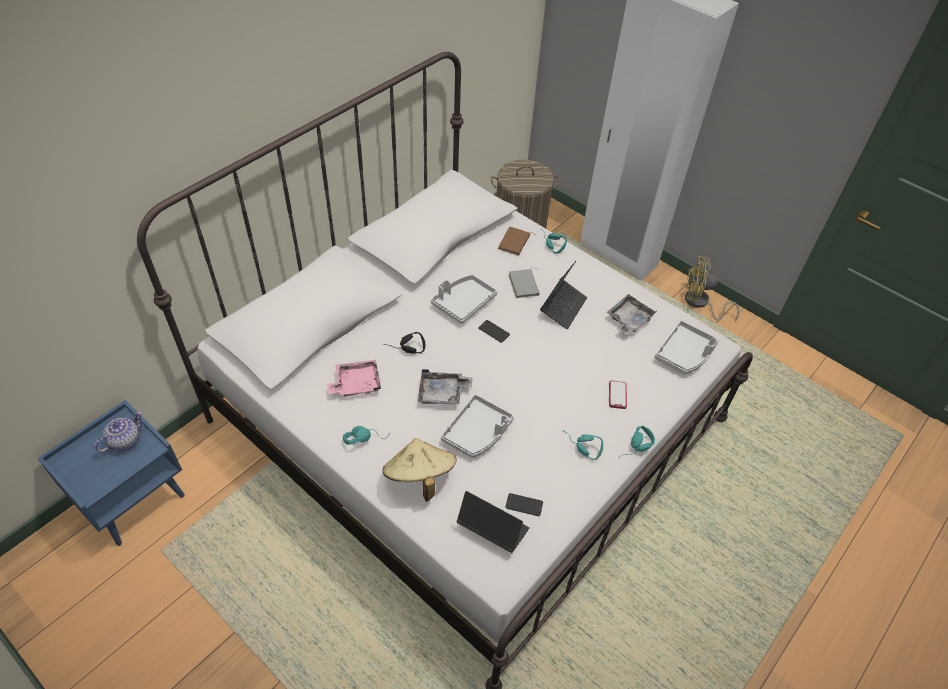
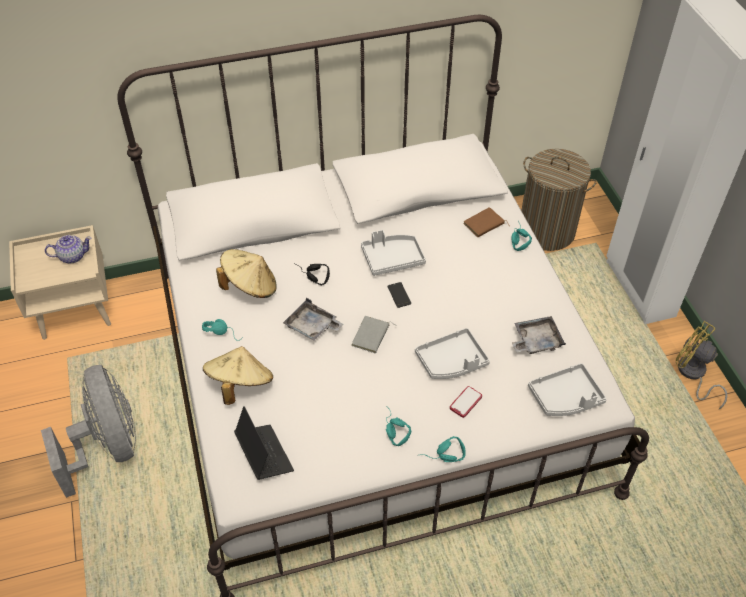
camera: 35 degrees right, 0 degrees up
(135, 499) = (76, 311): blue nightstand -> beige nightstand
(272, 613) = (108, 447): none -> grey fan
(356, 383) = (250, 286): pink tray -> beige hat
(477, 432) = (315, 373): grey tray -> grey tray (451, 361)
(524, 505) = (305, 450): phone -> none
(525, 285) = (461, 266): grey book -> grey book (371, 336)
(563, 307) = (481, 302): laptop -> none

